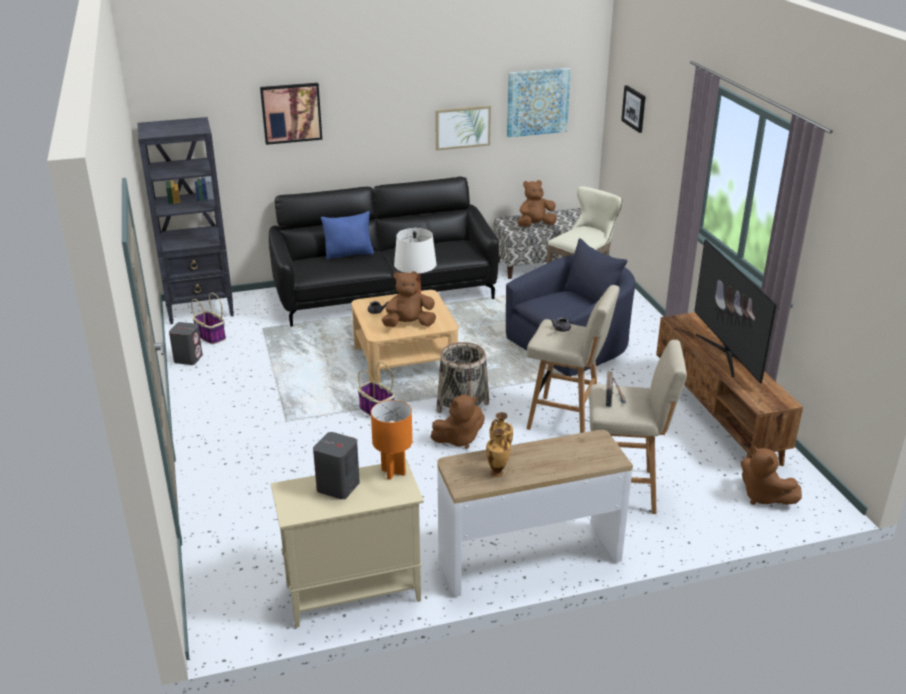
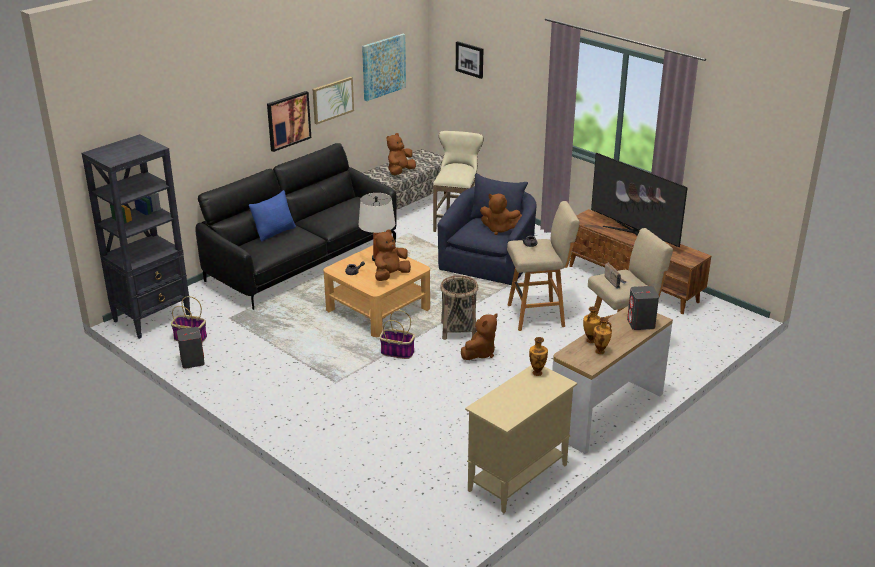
camera: 30 degrees left, 0 degrees up
(291, 113) = (204, 115): picture -> picture (288, 120)
(338, 487) = (513, 394): grey speaker -> grey speaker (641, 324)
(393, 472) = (537, 372): orange table lamp -> vase
(763, 497) = (705, 326): brown plush toy -> brown plush toy (499, 229)

